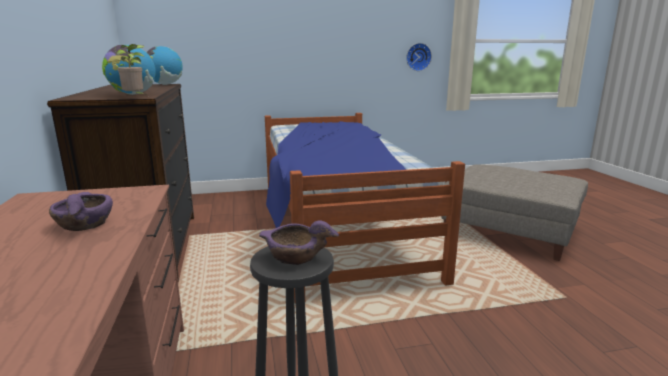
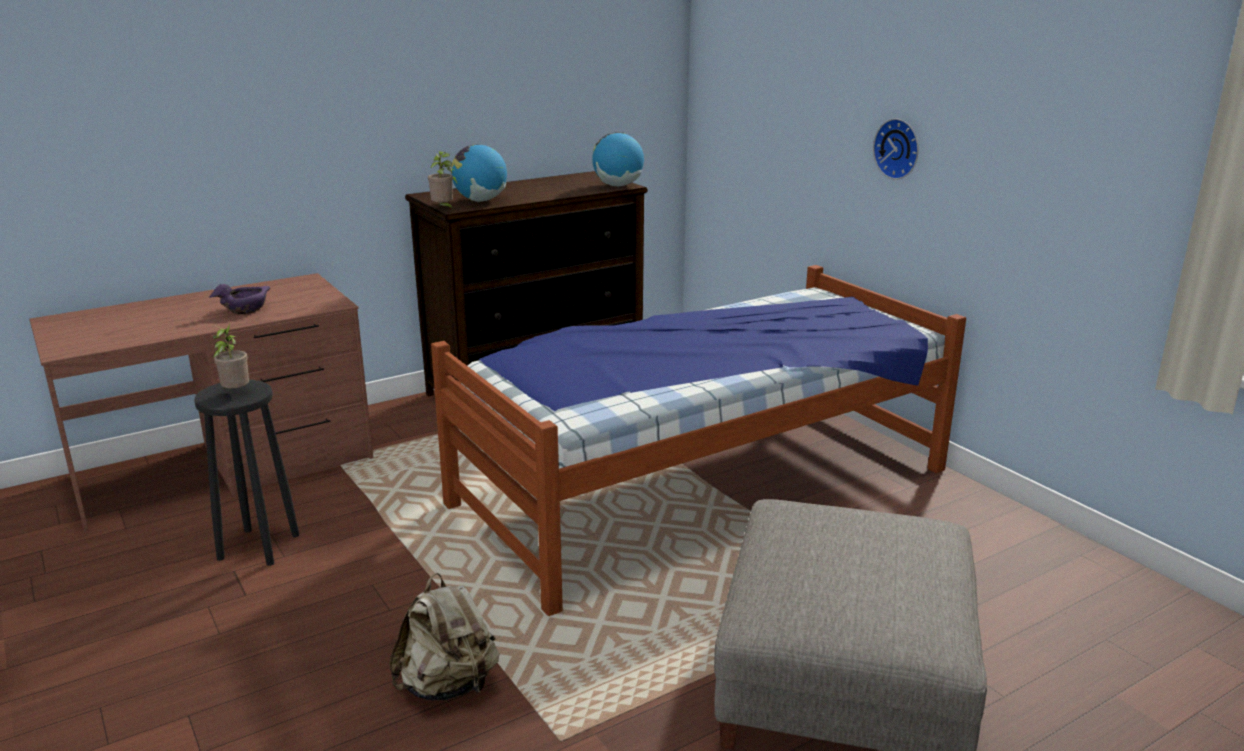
camera: 70 degrees right, 5 degrees up
(295, 256) = (235, 393): purple bowl -> potted plant
(418, 57) = (1122, 225): wall clock -> wall clock (899, 148)
(522, 327) = (448, 686): none -> beige backpack

